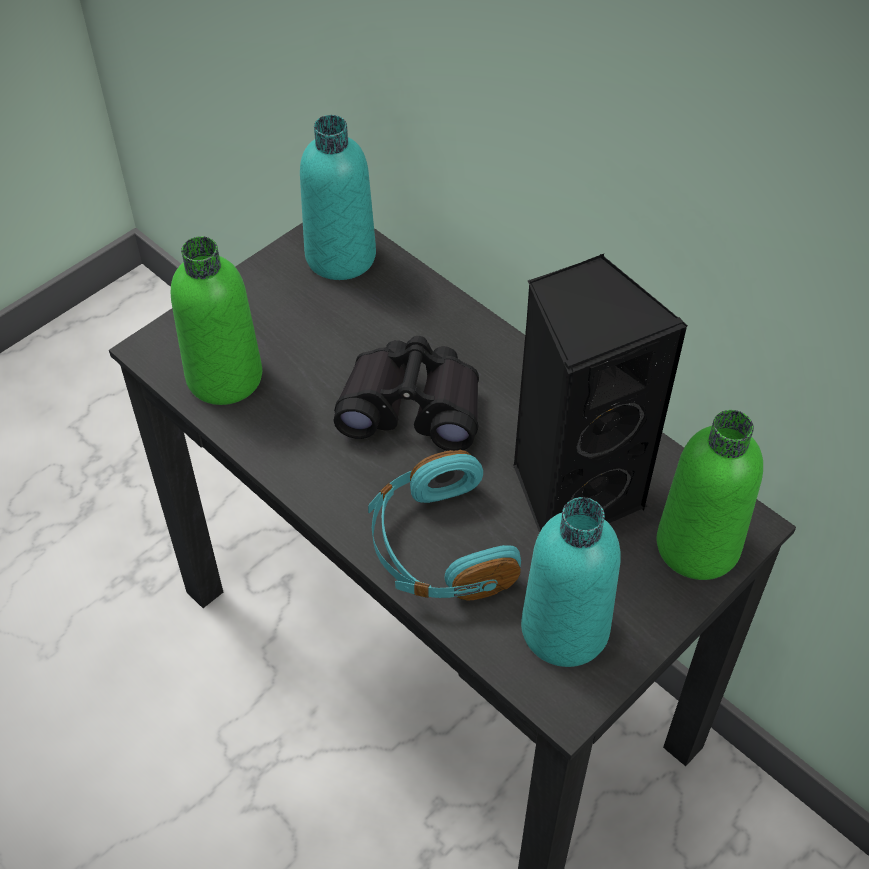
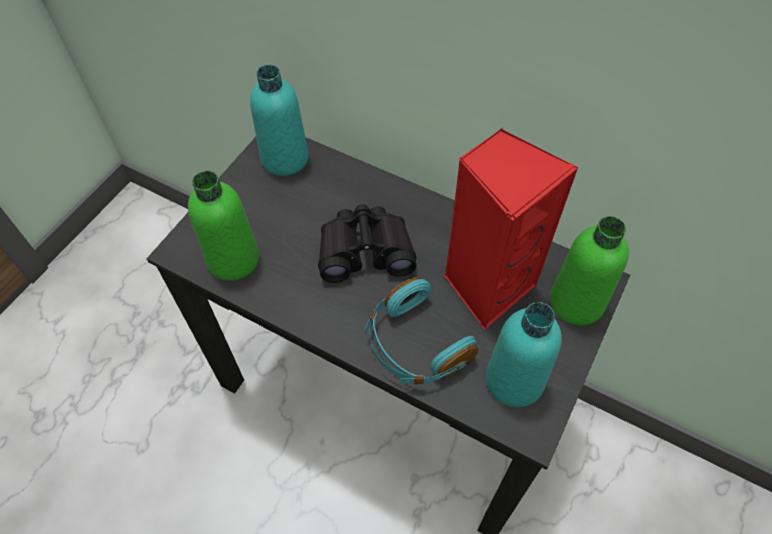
camera: 15 degrees left, 5 degrees up
(572, 491) = (487, 285): black speaker -> red speaker

